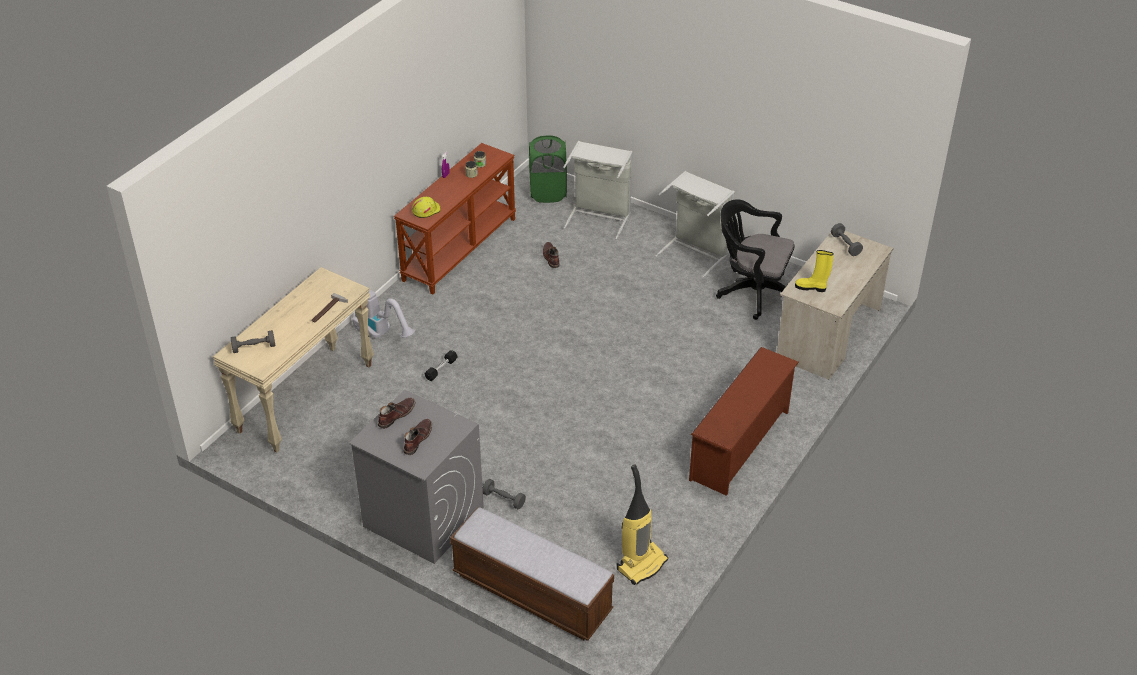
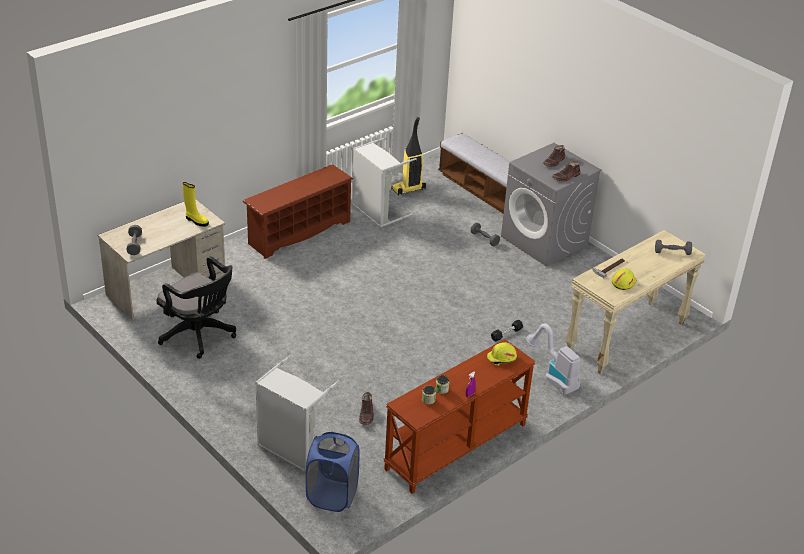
camera: 165 degrees left, 5 degrees down
(312, 295) = (623, 282): none -> yellow hard hat
(548, 192) = (332, 496): green laundry basket -> blue laundry basket
(696, 252) = (220, 385): grey laundry basket -> grey laundry basket (376, 212)

